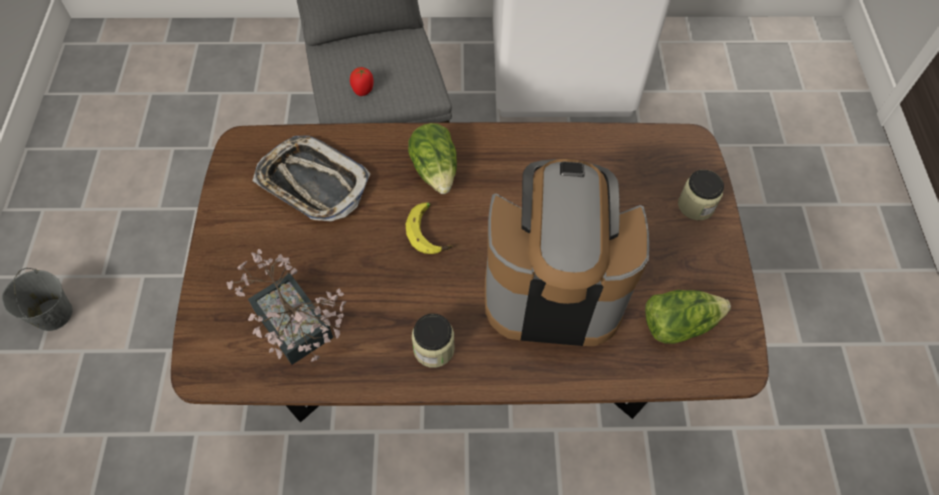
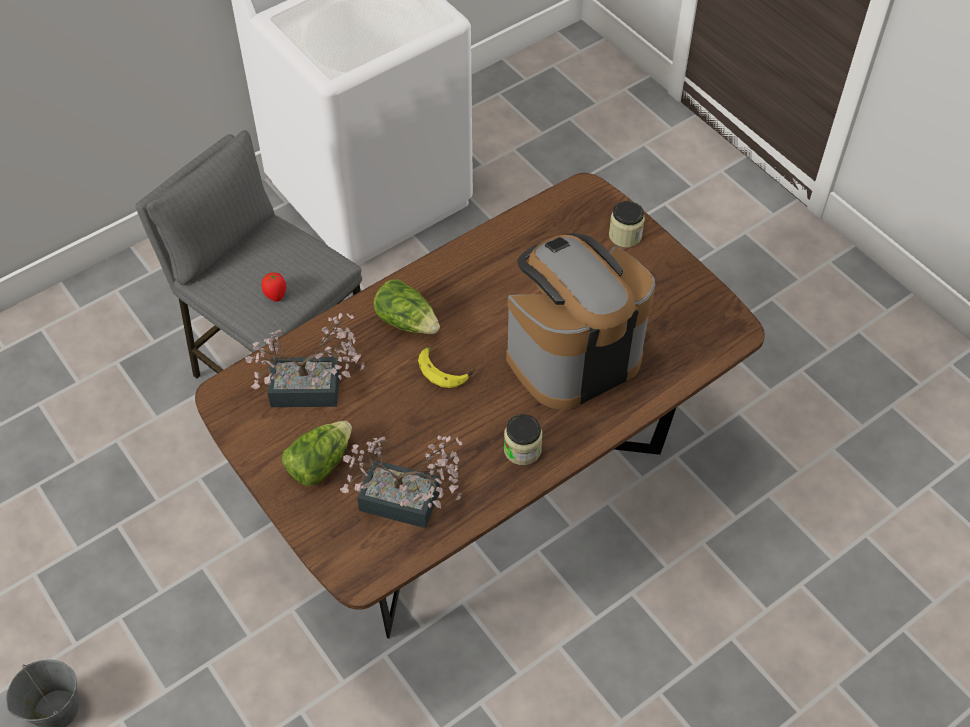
camera: 35 degrees left, 5 degrees down
(312, 183) = (314, 389): tray -> potted plant
(678, 323) = (678, 326): lettuce -> lettuce (319, 463)

